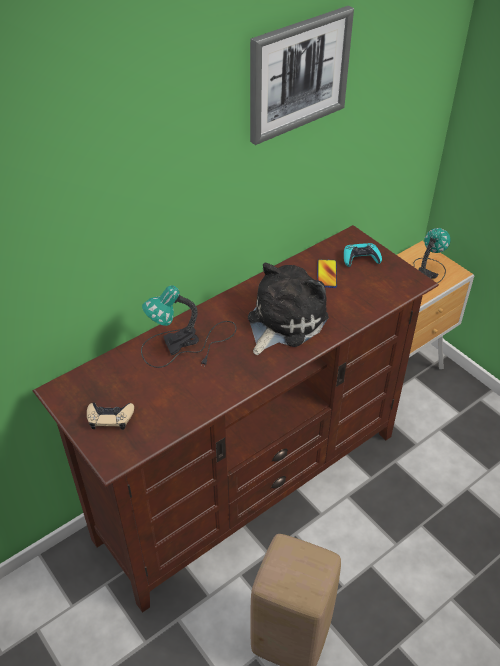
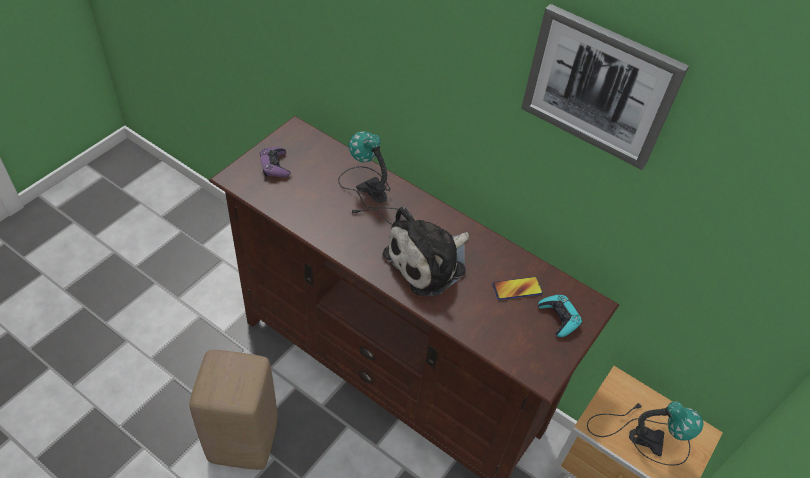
camera: 70 degrees right, 5 degrees up
(110, 418) = (275, 166): beige game controller -> purple game controller
(283, 321) = (429, 262): plush toy -> plush toy turned 120 degrees clockwise

